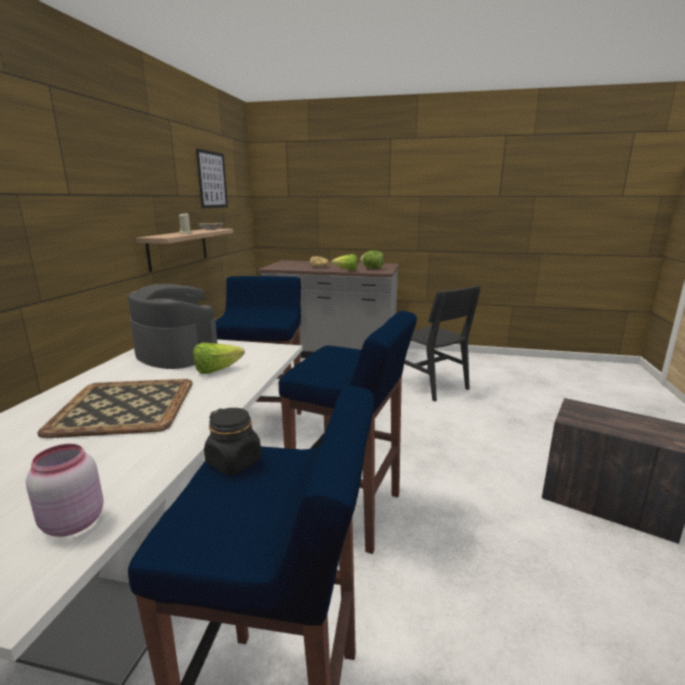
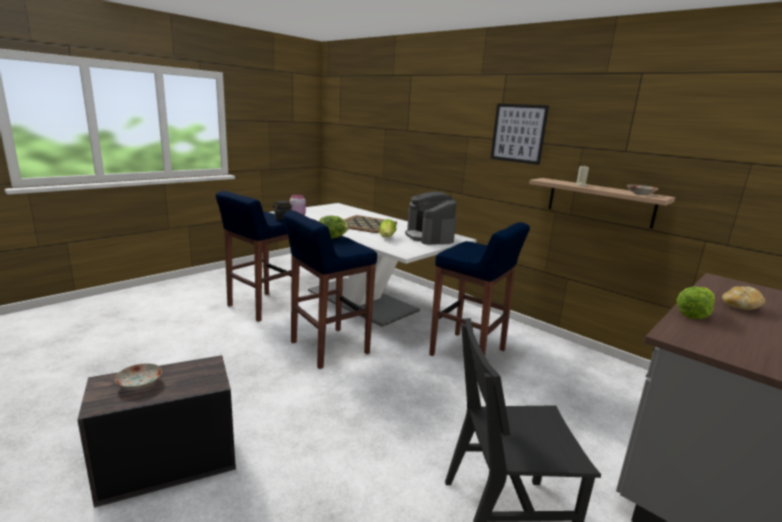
camera: 120 degrees right, 0 degrees up
(176, 353) = (429, 237): coffee machine -> coffee machine turned 90 degrees clockwise
(212, 180) = (718, 138): picture -> picture (518, 133)
(372, 268) = (722, 340): lettuce -> lettuce (332, 238)
(644, 430) = (139, 383): none -> plate

